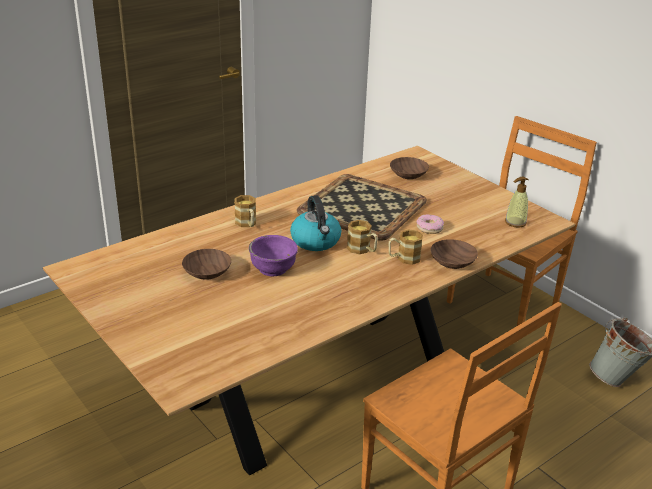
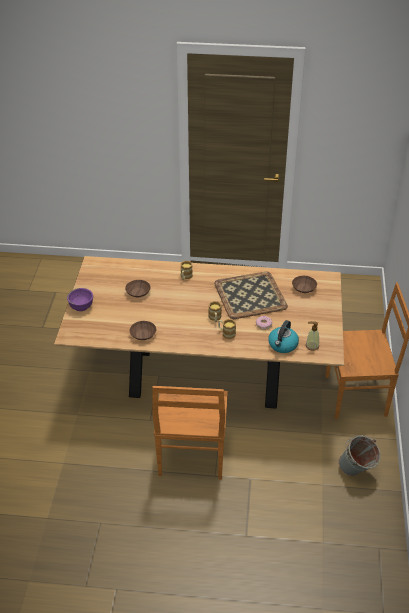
camera: 45 degrees right, 10 degrees up
(272, 268) = (165, 306): purple bowl -> purple bowl (81, 306)
(316, 241) = (201, 302): kettle -> kettle (282, 345)
(451, 261) = (245, 347): brown bowl -> brown bowl (143, 334)

